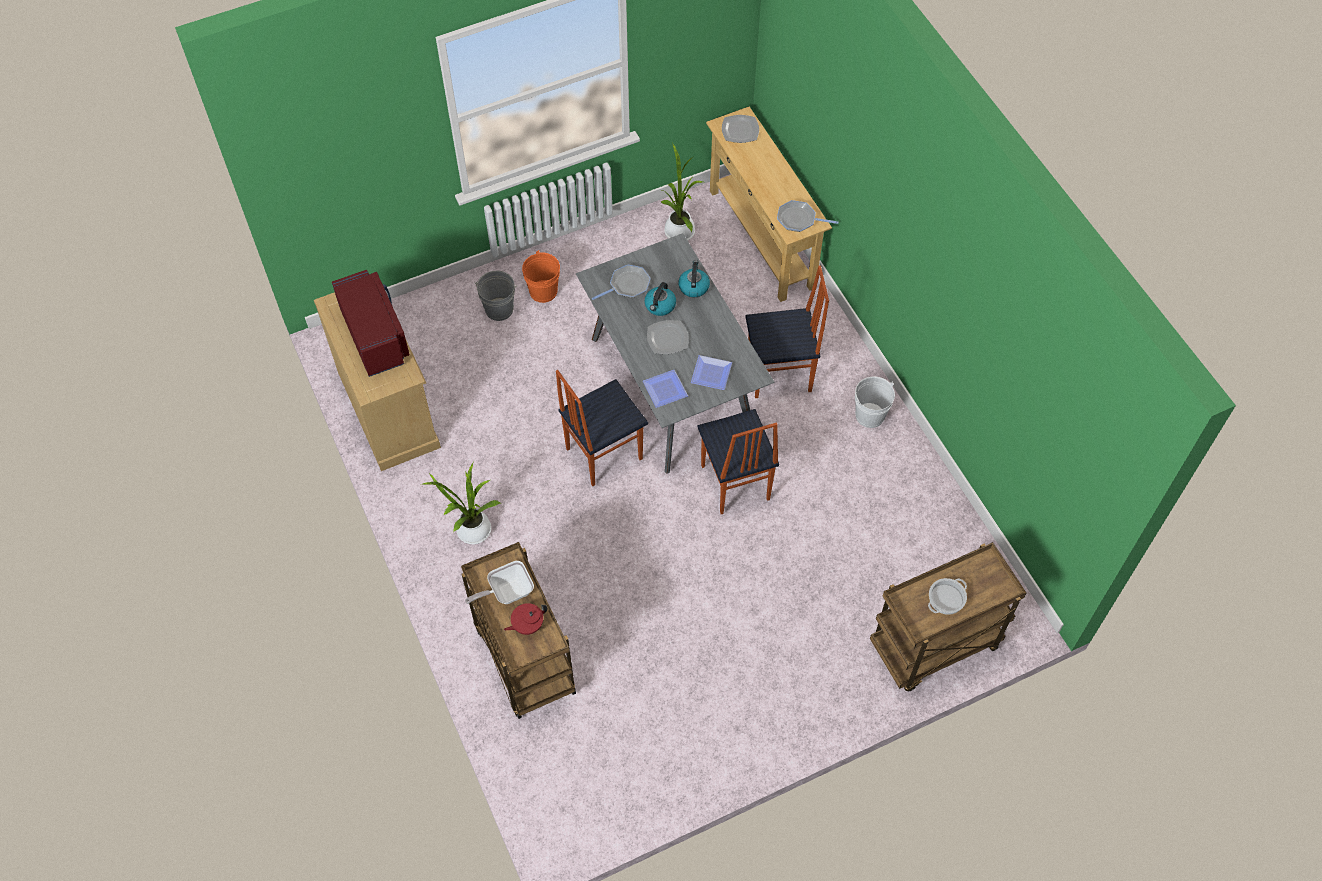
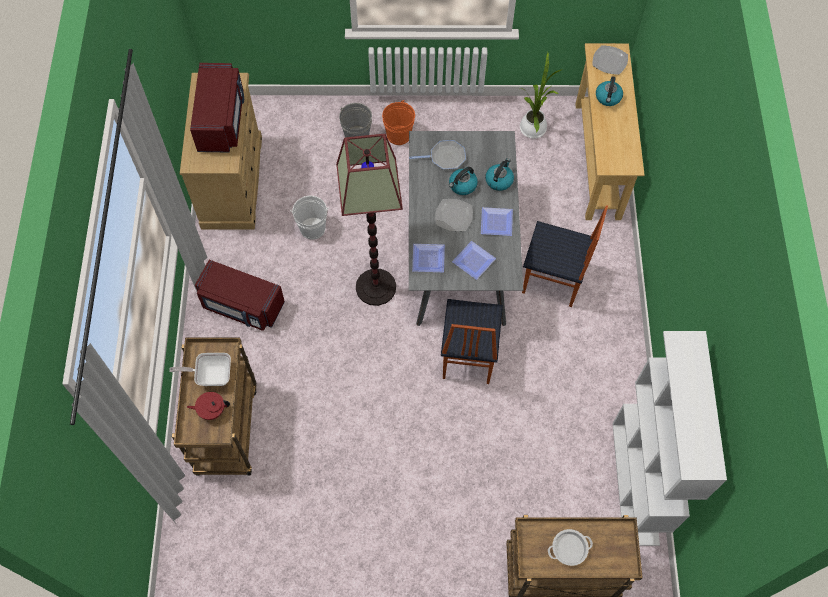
camera: 25 degrees right, 5 degrees up
(471, 530) = (242, 305): potted plant -> red microwave
(602, 453) = (375, 287): chair -> floor lamp
(715, 328) = (497, 223): none -> plate
(757, 166) = (608, 98): none -> kettle
(798, 219) = (619, 157): frying pan -> none
(870, 415) = (610, 348): white bucket -> white bucket (312, 228)
(960, 532) = (636, 483): none -> white bookcase

